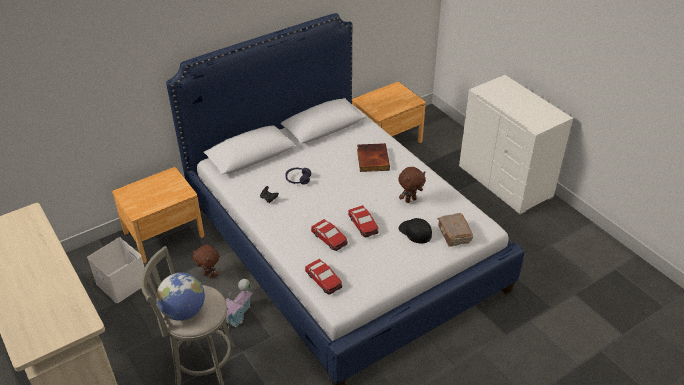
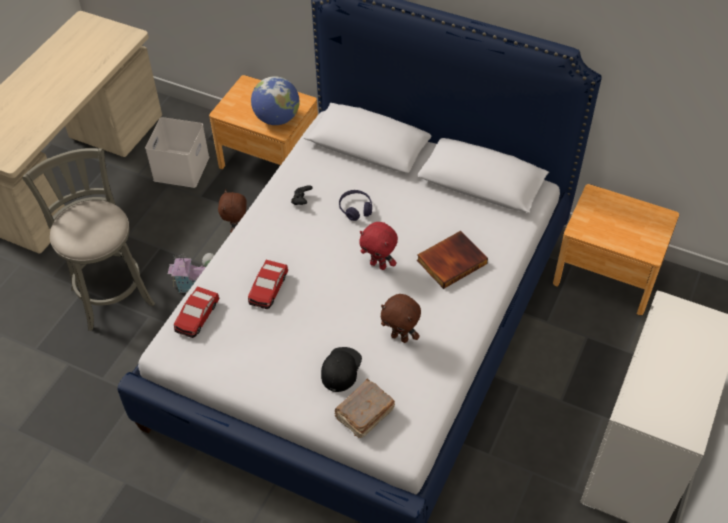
camera: 60 degrees right, 10 degrees up
(184, 311) = (76, 222): globe -> globe (277, 119)
(350, 187) = (379, 265): none -> red plush toy
(363, 225) = (316, 310): toy car -> none

